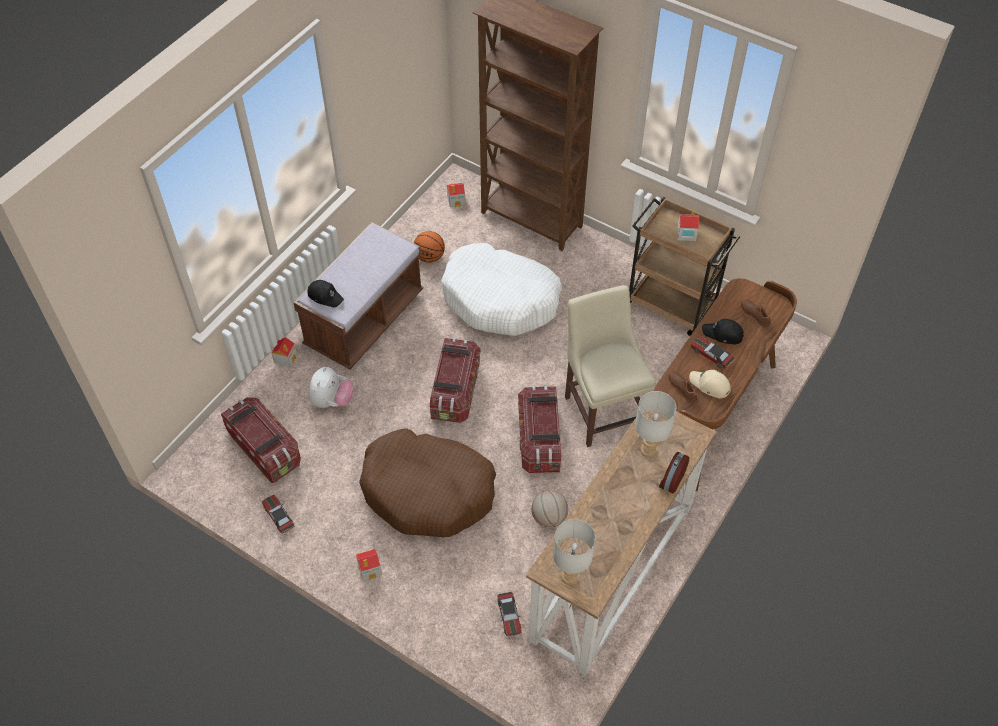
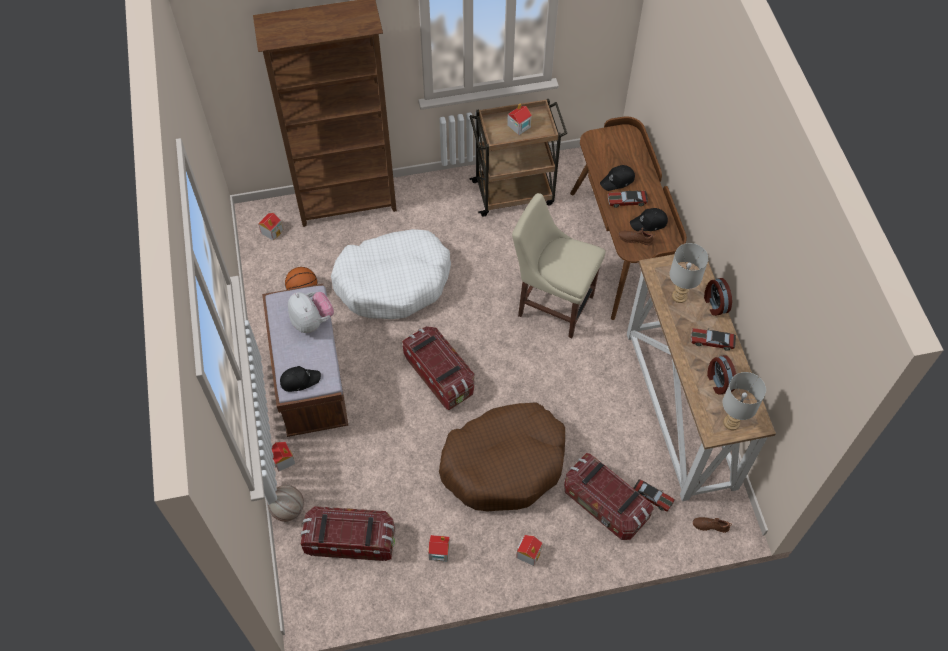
camera: 45 degrees left, 5 degrees up
(278, 516) = (421, 579): toy car -> toy car (711, 341)
(312, 509) = (439, 551): none -> toy house
(332, 401) = (358, 460): plush toy -> plush toy (312, 321)
(539, 440) = (535, 360): storage box -> storage box (604, 505)
(549, 517) = (602, 408): basketball -> basketball (288, 510)
(599, 538) = (718, 382): none -> alarm clock
(710, 385) = (649, 223): beige cap -> black cap
(755, 315) = (622, 151): brown shoe -> brown shoe (710, 525)

